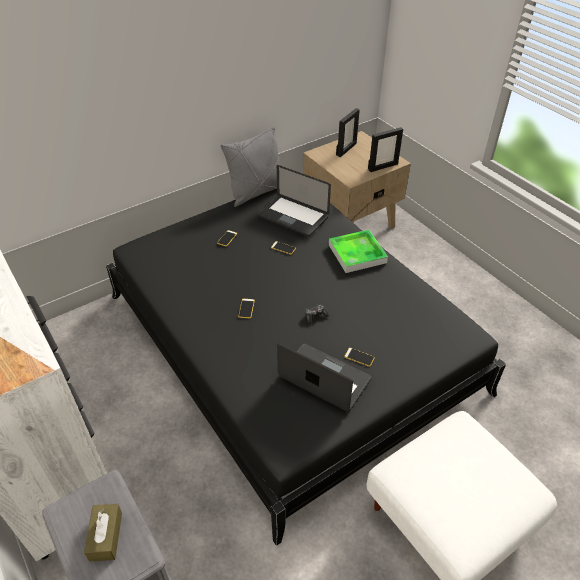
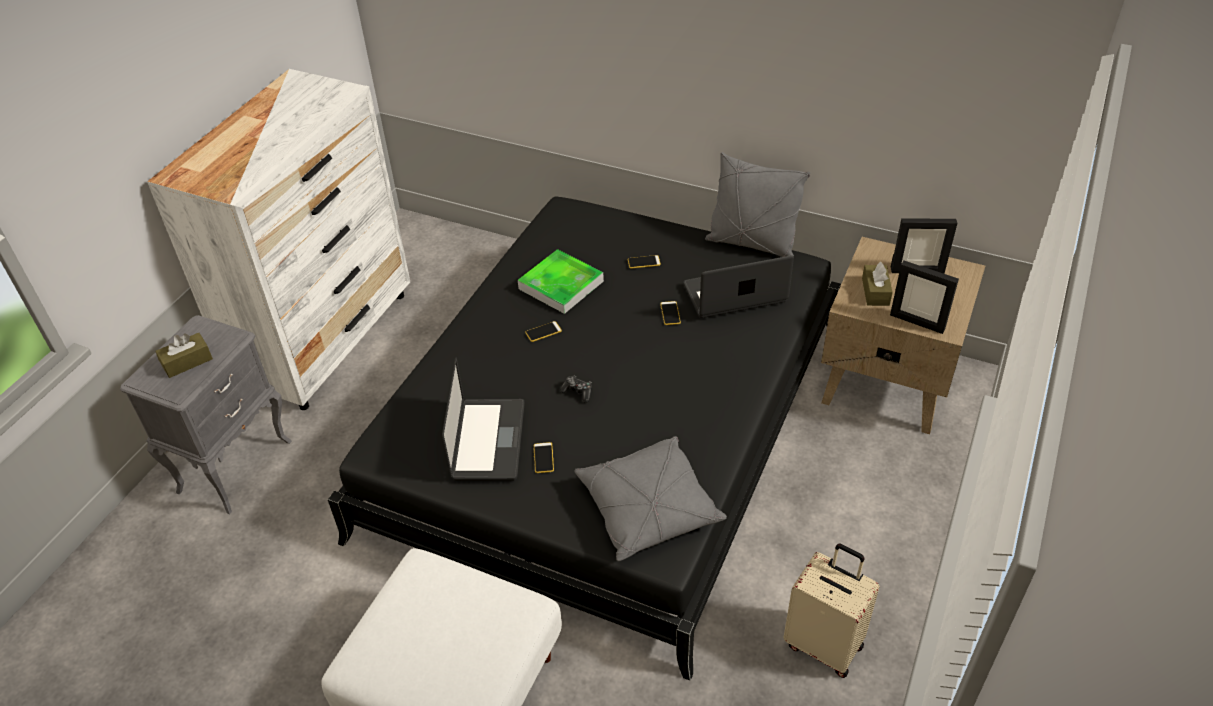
camera: 60 degrees right, 0 degrees up
(293, 217) = (735, 294): laptop -> laptop turned 75 degrees clockwise
(349, 168) = (875, 292): none -> brown tissue box
(357, 254) = (724, 382): tray -> tray (561, 285)
(432, 328) = (648, 508): none -> grey pillow
(500, 330) = (824, 644): none -> beige suitcase

